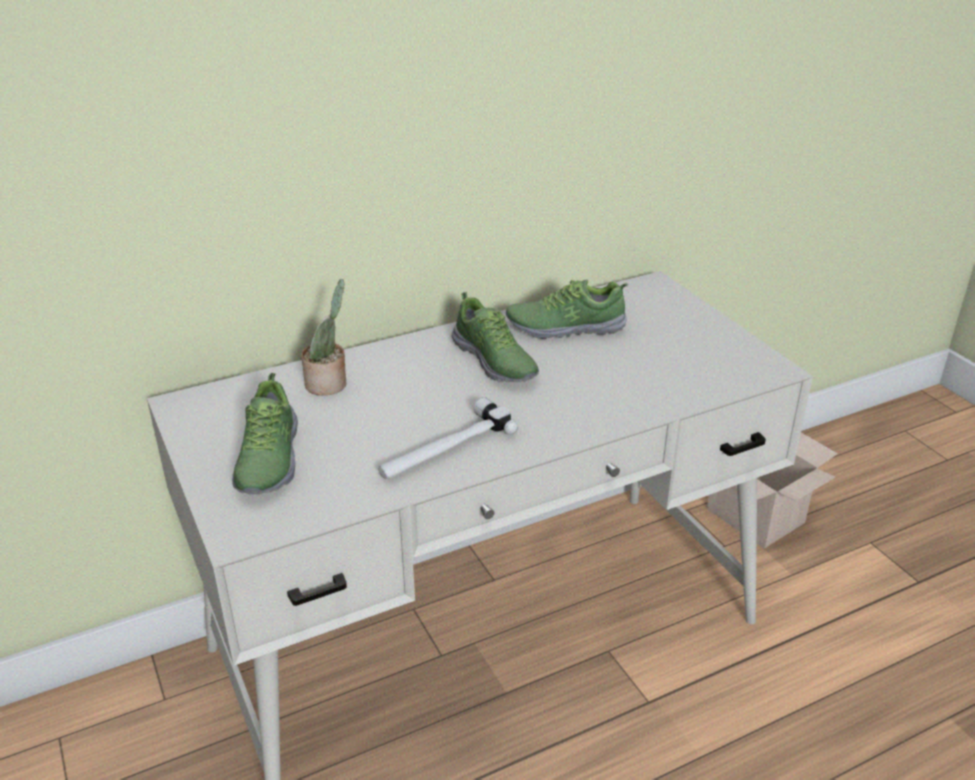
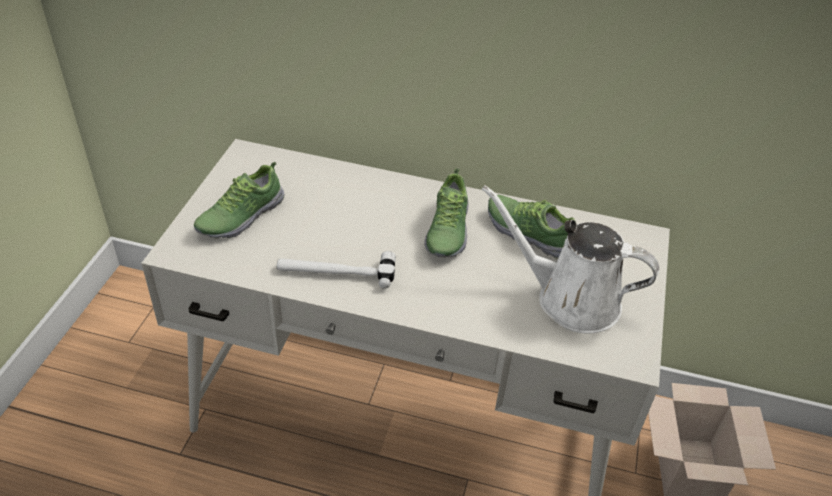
camera: 40 degrees right, 10 degrees up
(329, 384) = (332, 186): potted plant -> none
(668, 355) = (569, 299): none -> white watering can

